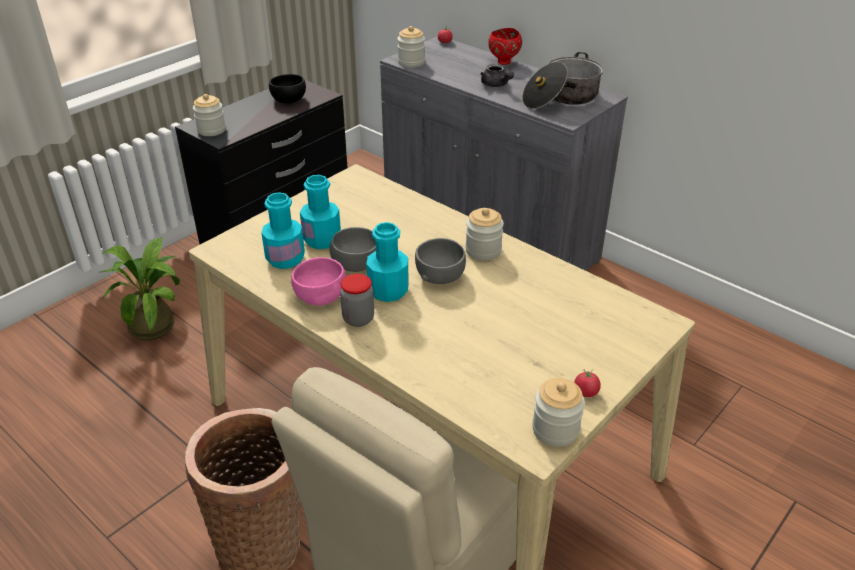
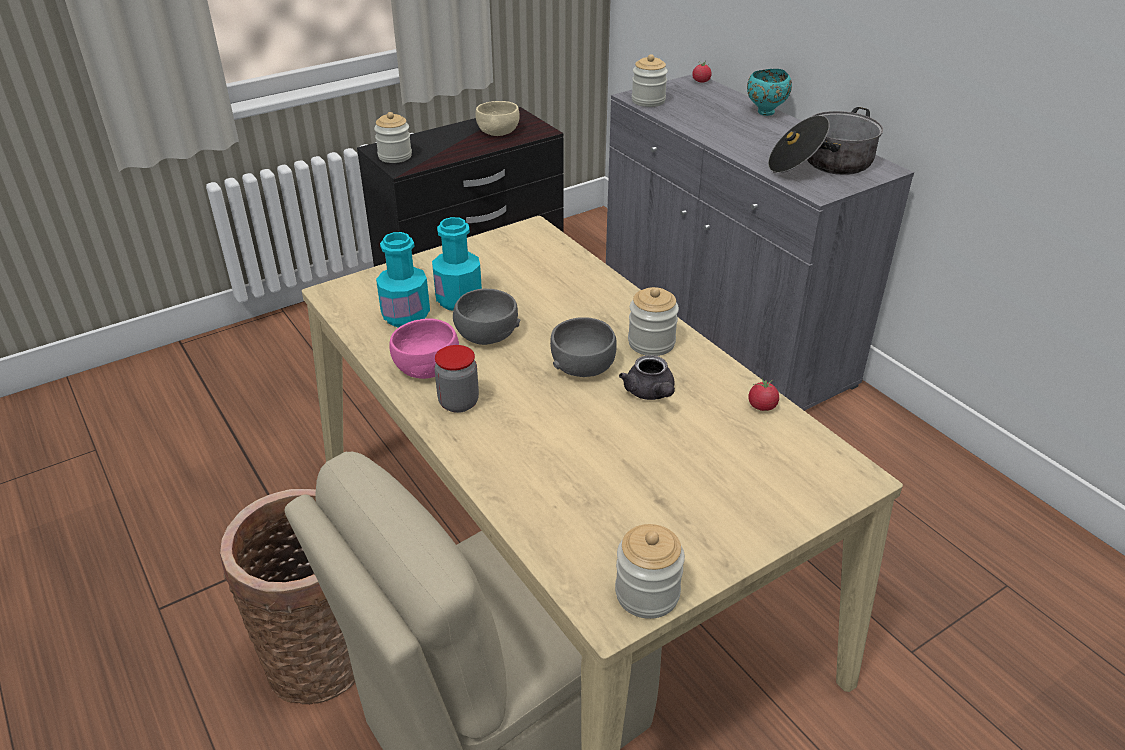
camera: 15 degrees right, 0 degrees up
(156, 324) = (301, 374): potted plant -> none
(289, 99) = (498, 131): black bowl -> beige bowl
(388, 290) = (510, 374): turquoise bottle -> none
(496, 85) = (743, 139): grey teapot -> grey teapot (650, 393)
(503, 62) = (765, 113): red bowl -> turquoise bowl
(585, 392) = (709, 552): tomato -> tomato (762, 406)

